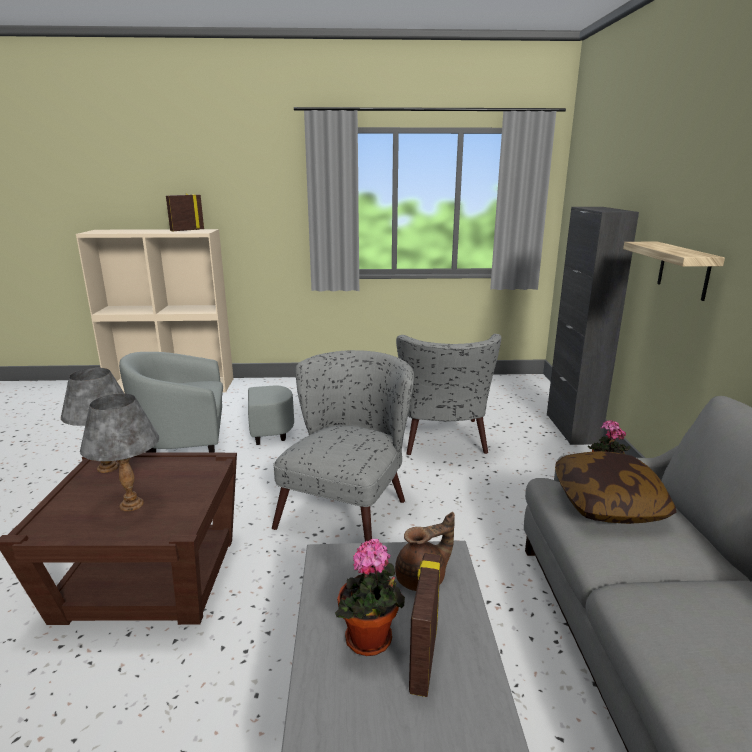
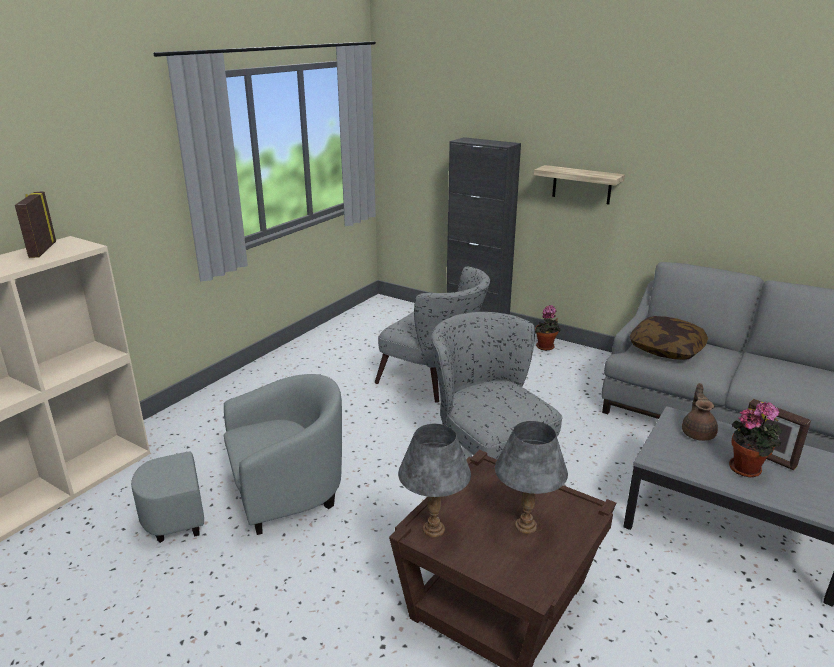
camera: 55 degrees left, 5 degrees up
(205, 440) = (262, 501): grey armchair -> grey armchair turned 135 degrees counterclockwise

